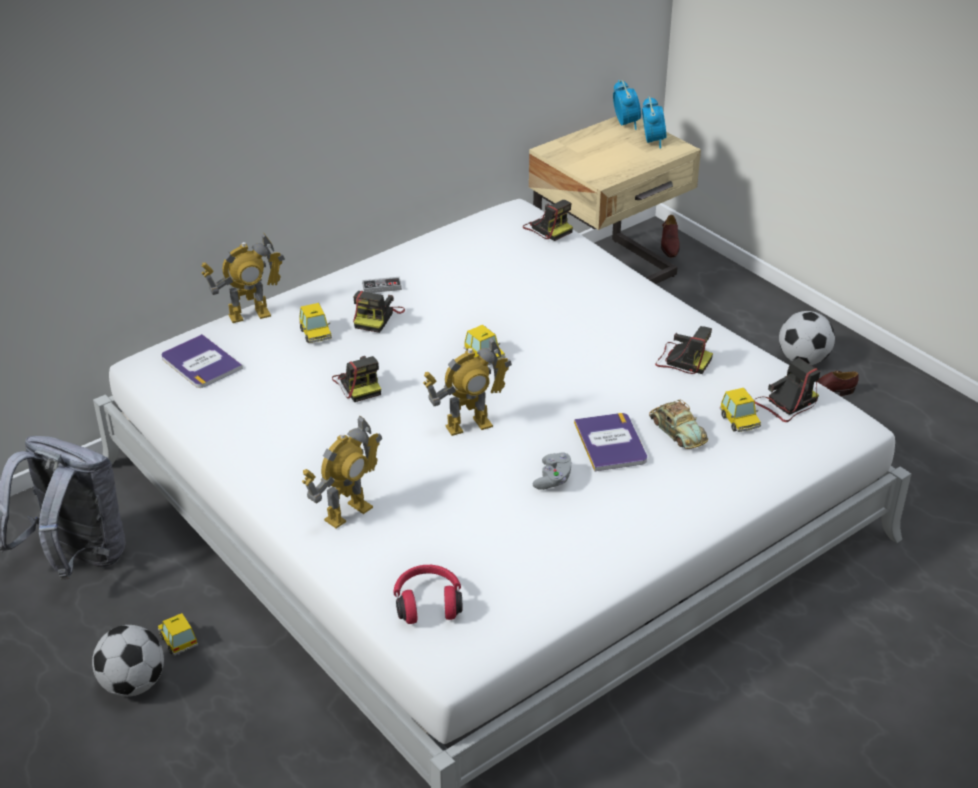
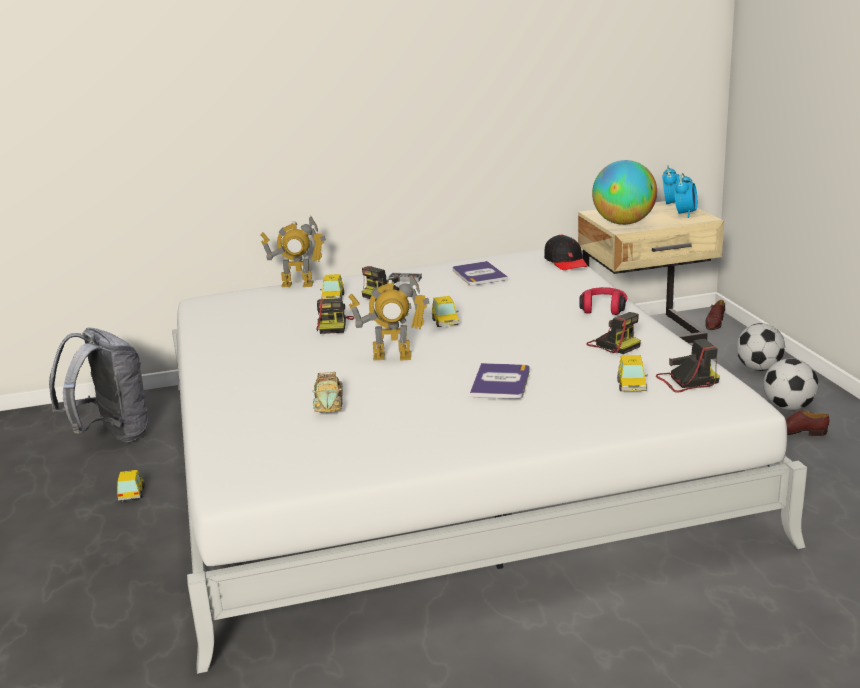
camera: 25 degrees right, 15 degrees down
(133, 685) = (76, 513): football -> football (758, 368)
(201, 363) = (237, 303): book -> book (479, 274)
(347, 513) = (249, 391): toy robot -> none
(428, 603) = (252, 452): red headphones -> red headphones (603, 308)
(547, 228) = (566, 262): camera -> black cap
(553, 479) = (430, 396): grey game controller -> none
(597, 167) = (623, 223): none -> globe
(677, 431) = (568, 384): toy car -> toy car (328, 402)

